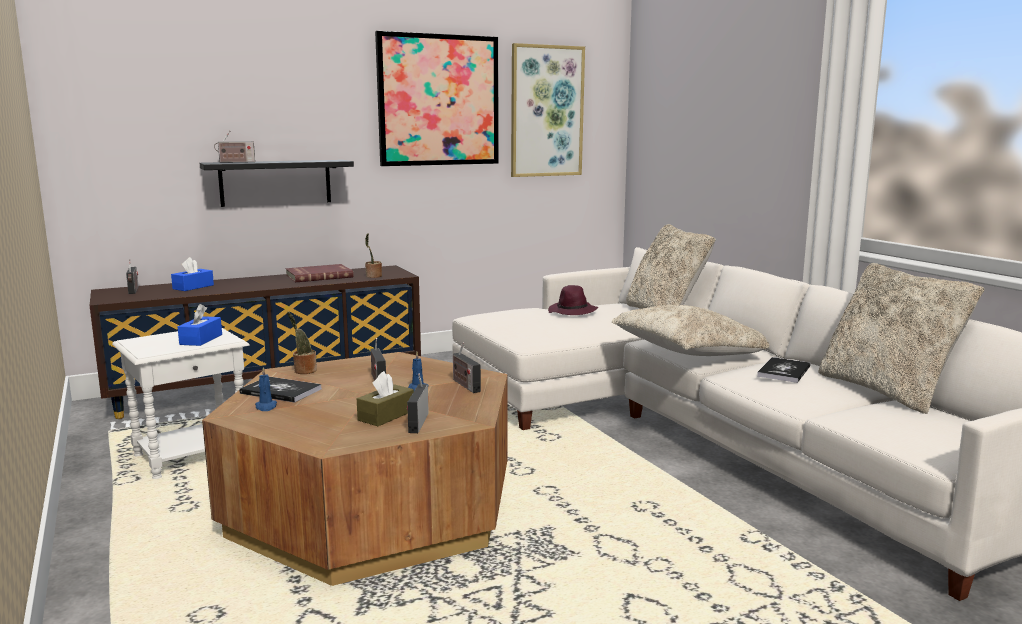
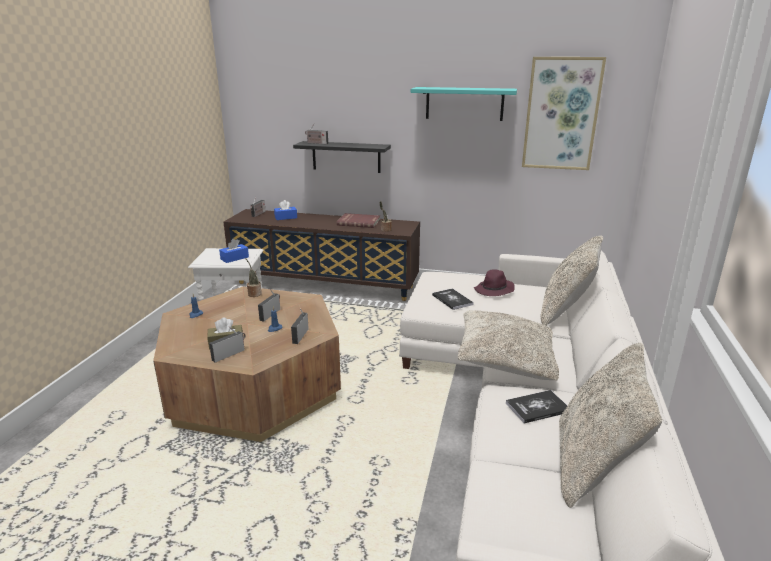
camera: 40 degrees right, 10 degrees up
(281, 391) = (219, 305): book -> book (452, 300)
(438, 100) = (464, 103): picture -> turquoise shelf

